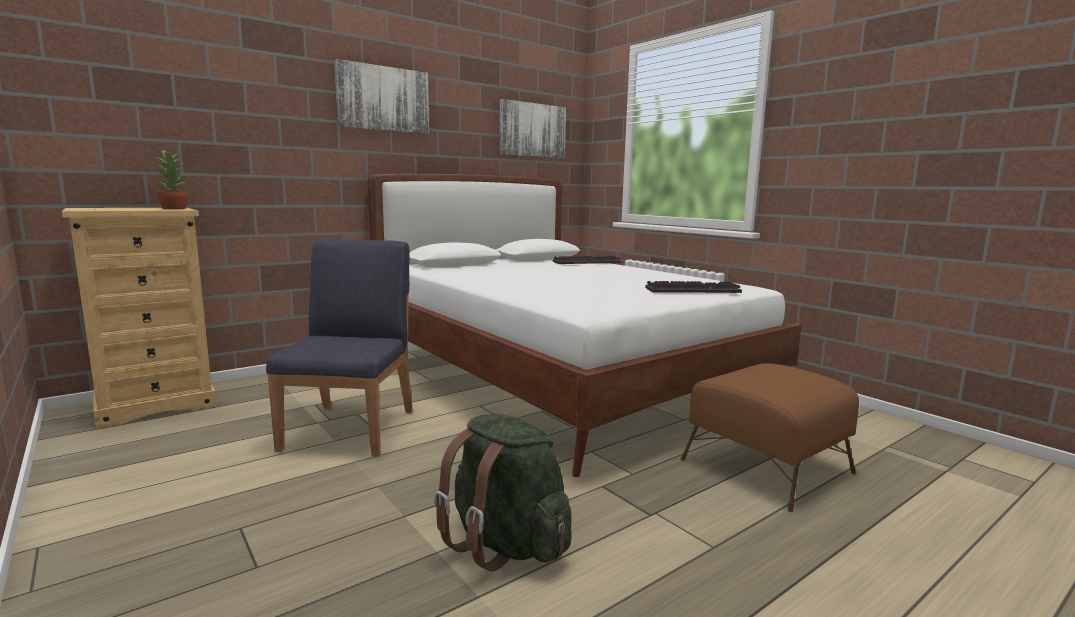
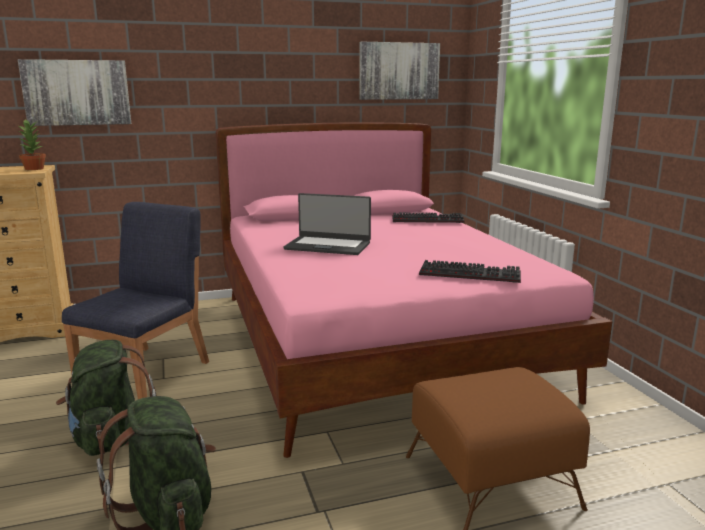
camera: 20 degrees right, 5 degrees up
(369, 491) = (109, 438): none -> green backpack
(383, 99) = (230, 53): picture -> picture (77, 92)
(536, 279) = (328, 246): none -> laptop
(561, 379) = (375, 343): white bed -> pink bed

